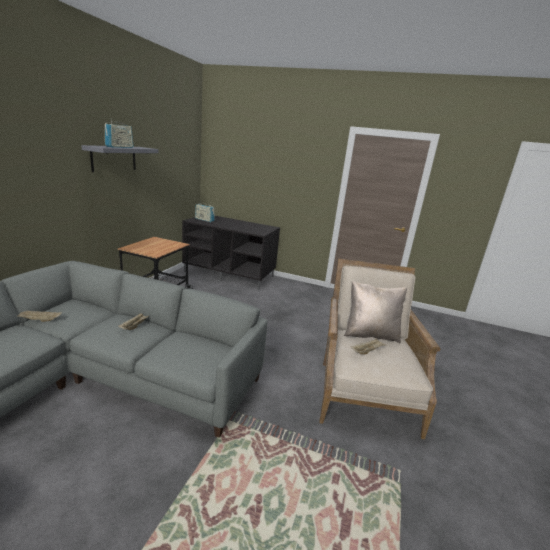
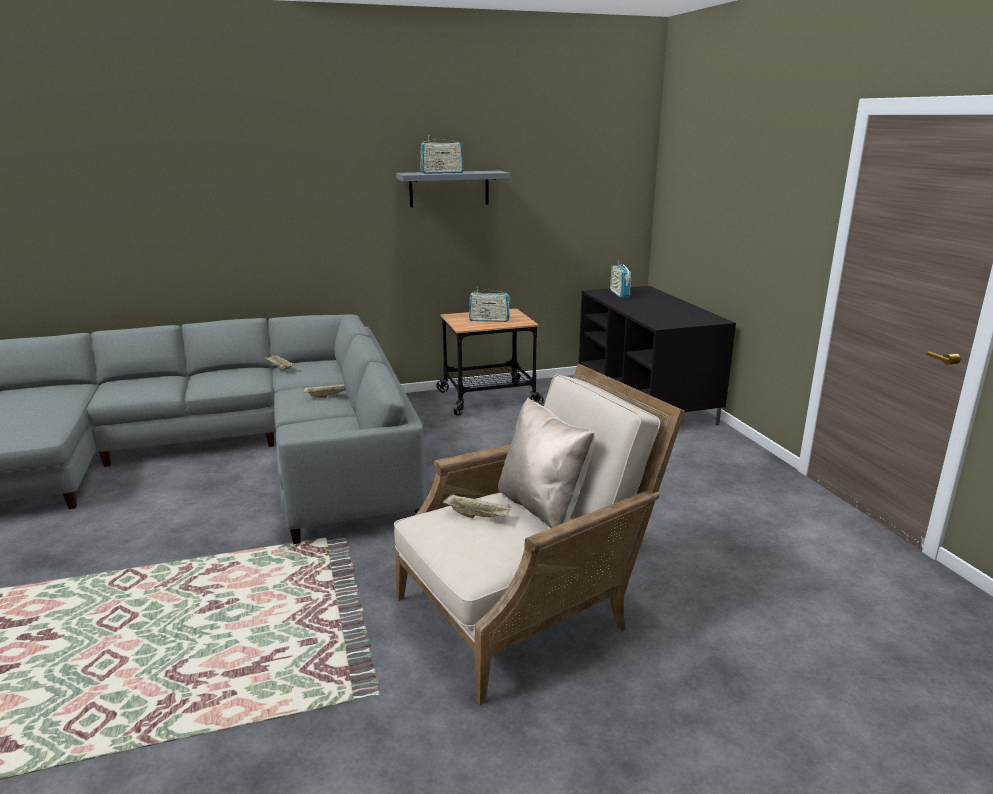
camera: 55 degrees right, 0 degrees up
(157, 246) = (489, 320): none -> radio

